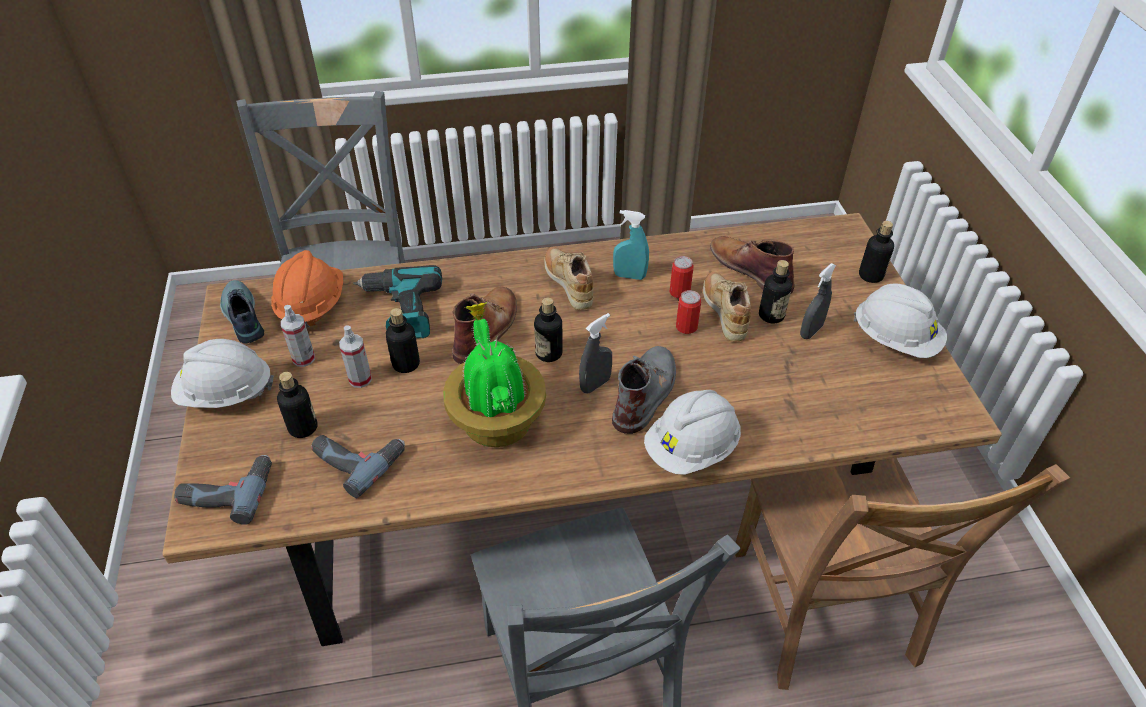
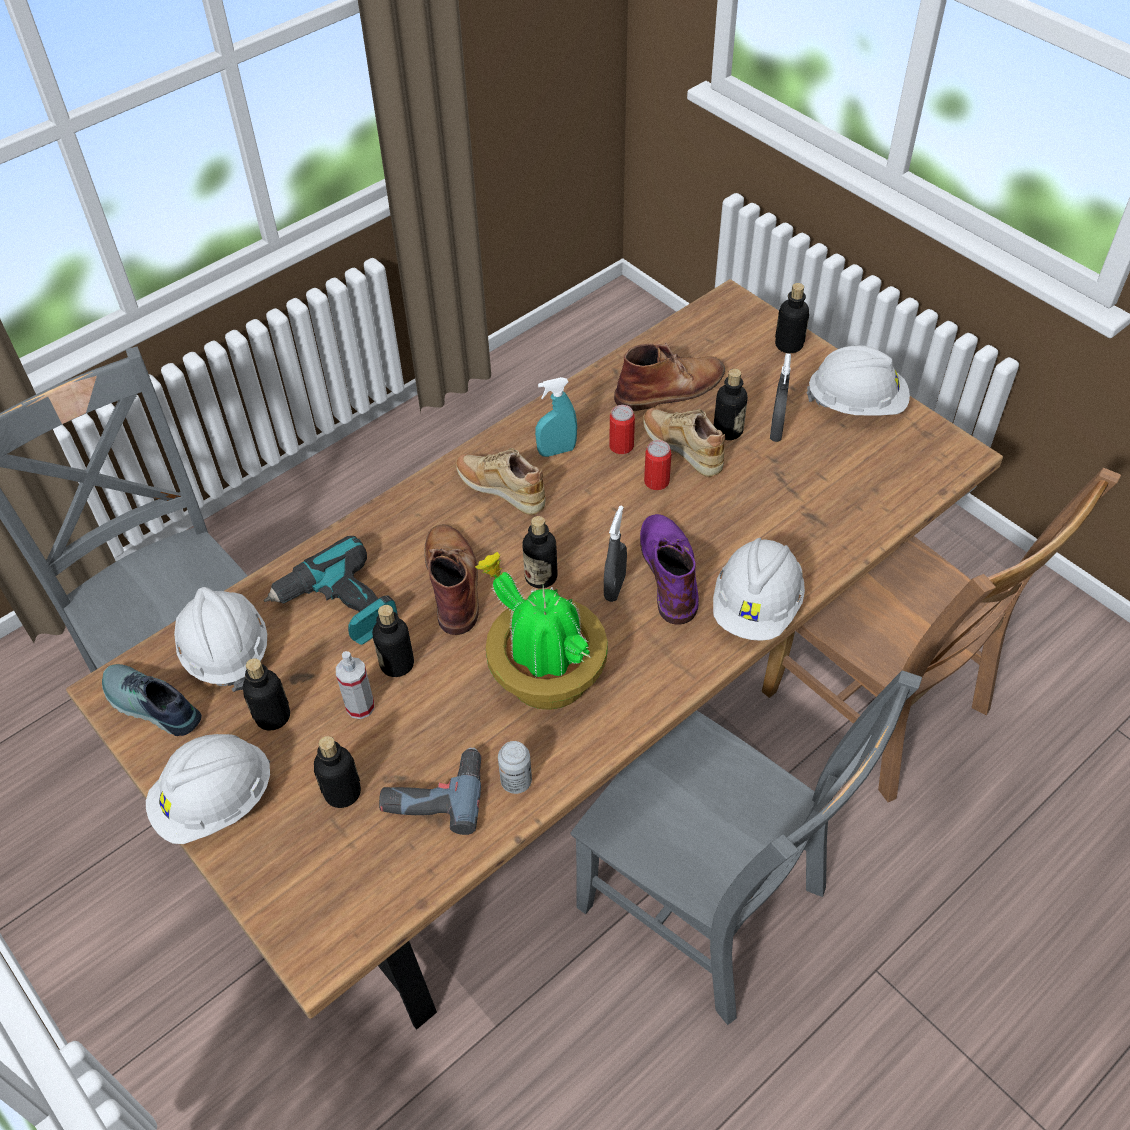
camera: 30 degrees left, 5 degrees up
(227, 490) = (318, 905): power drill -> none
(304, 358) = (273, 716): spray bottle -> bottle
(311, 305) = (225, 651): orange hard hat -> white hard hat
(417, 480) = (516, 781): none -> can
(645, 392) = (669, 570): grey boot -> purple boot
(750, 268) = (671, 388): brown boot -> brown boot turned 135 degrees clockwise

